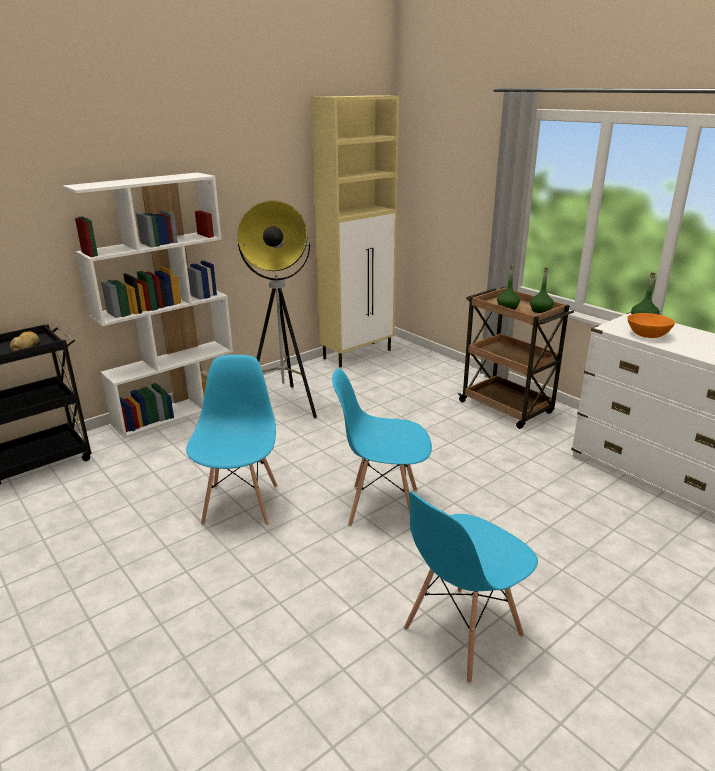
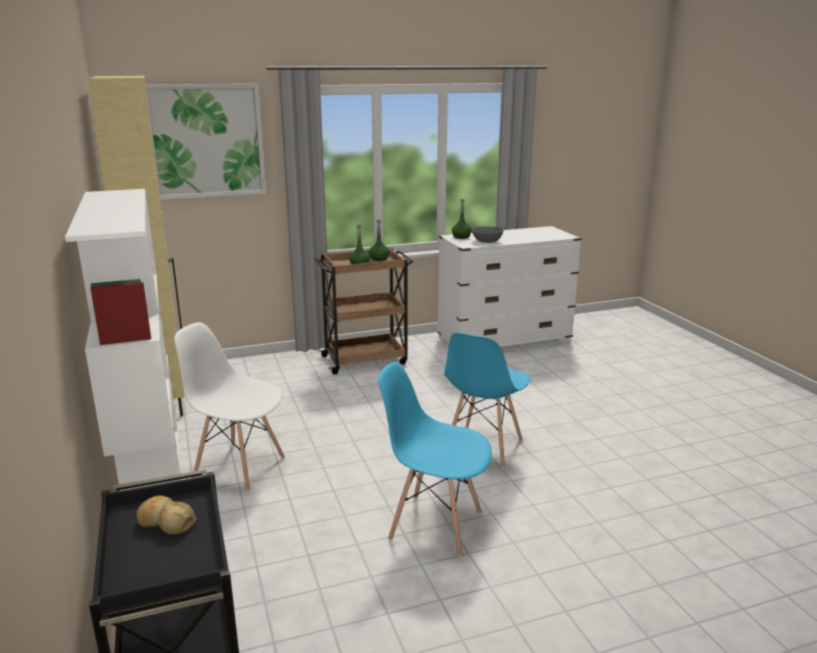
camera: 70 degrees left, 5 degrees down
(285, 405) = (239, 466): floor lamp -> white chair
(454, 157) = (207, 141): none -> picture
(462, 632) = (644, 449): blue chair -> none
(647, 334) = (487, 241): orange bowl -> grey bowl

